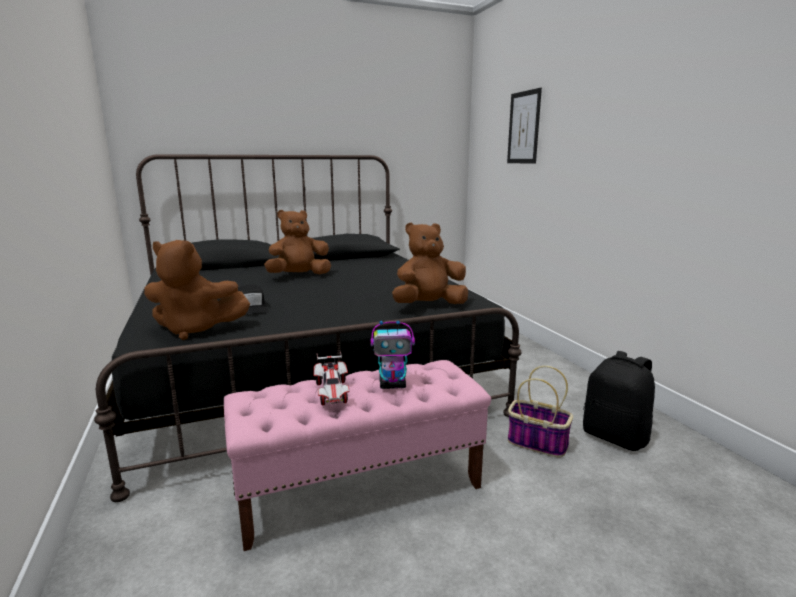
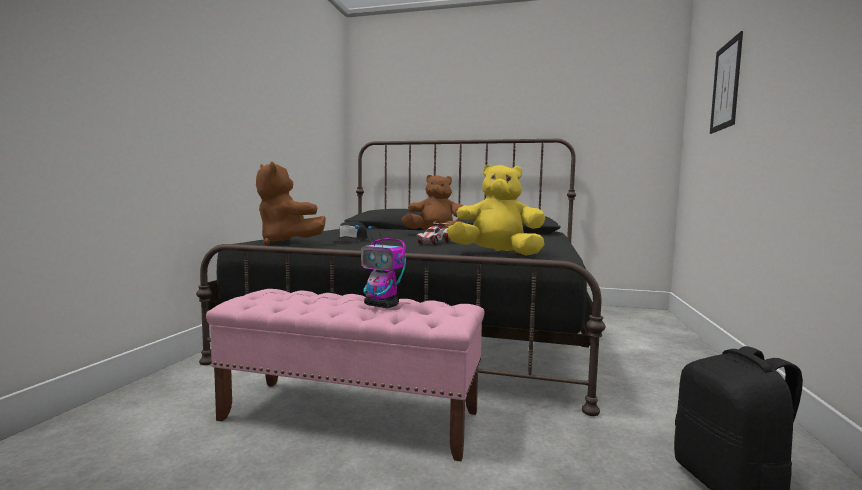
camera: 35 degrees right, 10 degrees down
(332, 392) = (327, 299): toy car -> toy car (434, 243)
(429, 305) = (497, 254): brown plush toy -> yellow plush toy
(536, 443) = (589, 449): basket -> none

